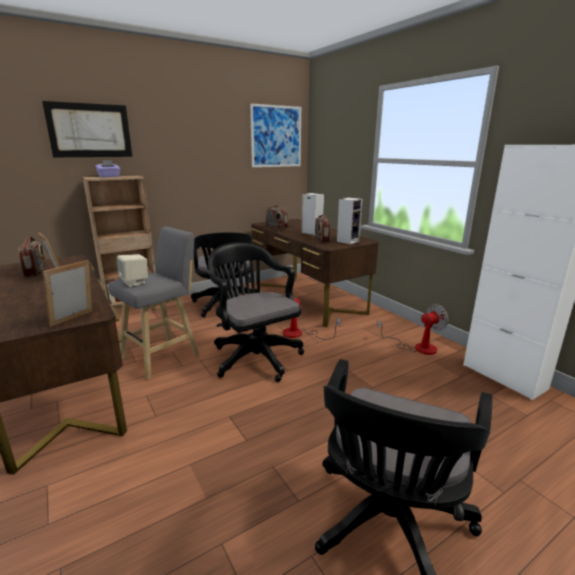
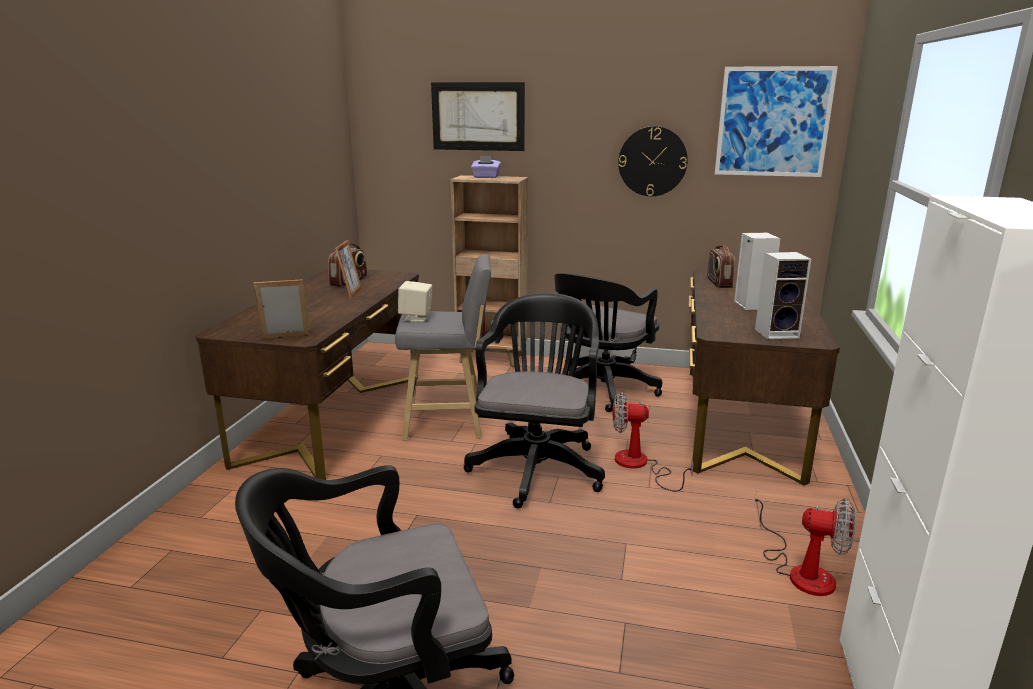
camera: 45 degrees right, 0 degrees up
(218, 161) = (652, 161): none -> wall clock
(321, 240) = (736, 320): radio -> none

